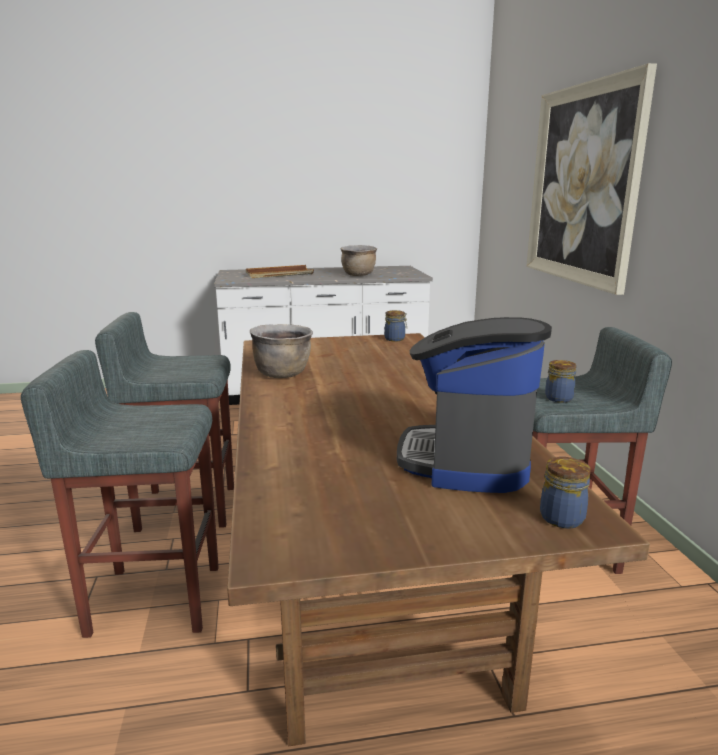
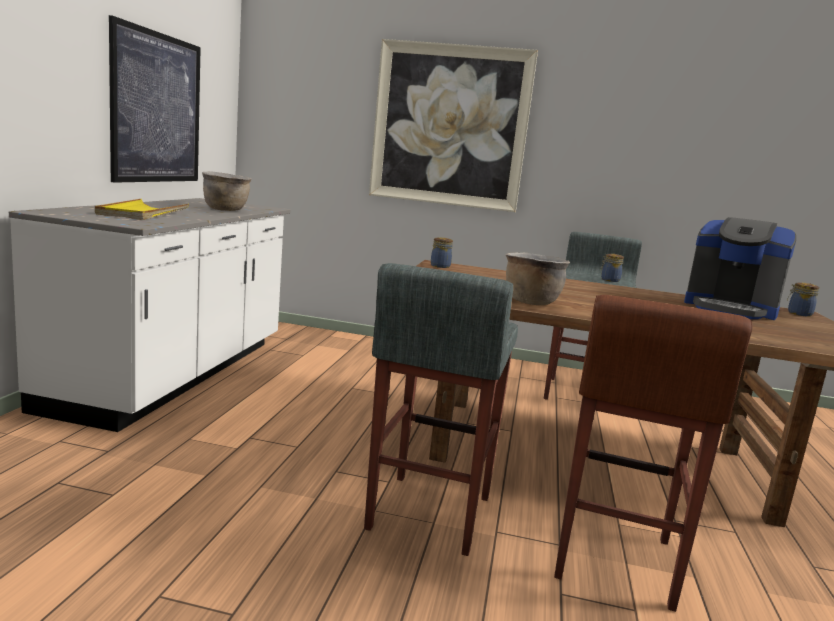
camera: 70 degrees left, 5 degrees down
(153, 598) = (612, 559): grey stool -> brown stool
(279, 274) = (143, 213): brown tray -> yellow tray
(360, 198) = (157, 109): none -> picture

